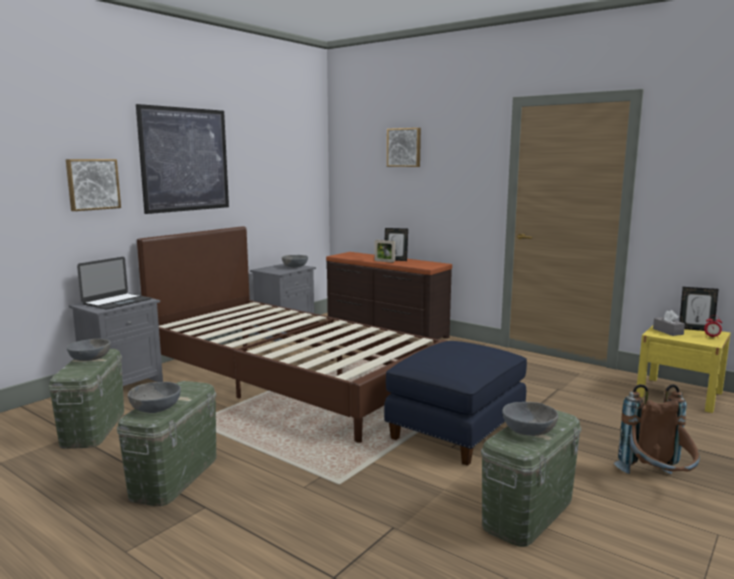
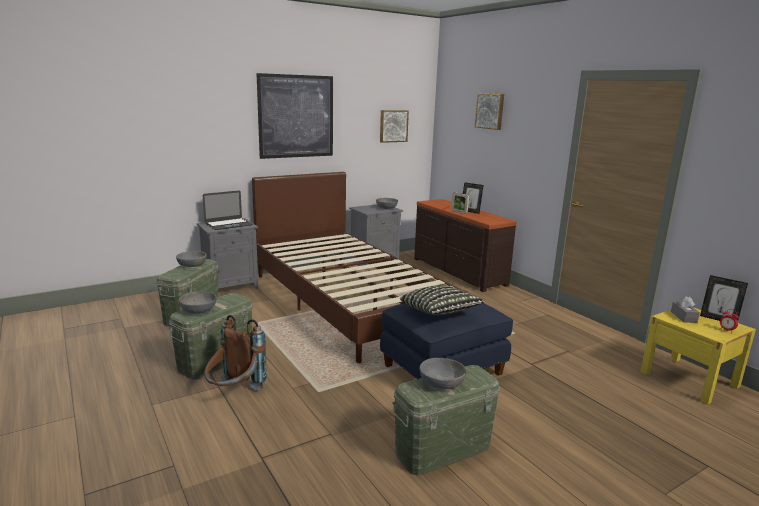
camera: 20 degrees right, 5 degrees up
(92, 184) = (219, 135): picture -> picture (393, 126)
(460, 361) = (440, 312): none -> pillow
(657, 483) = (582, 455): brown backpack -> brown backpack (235, 393)

